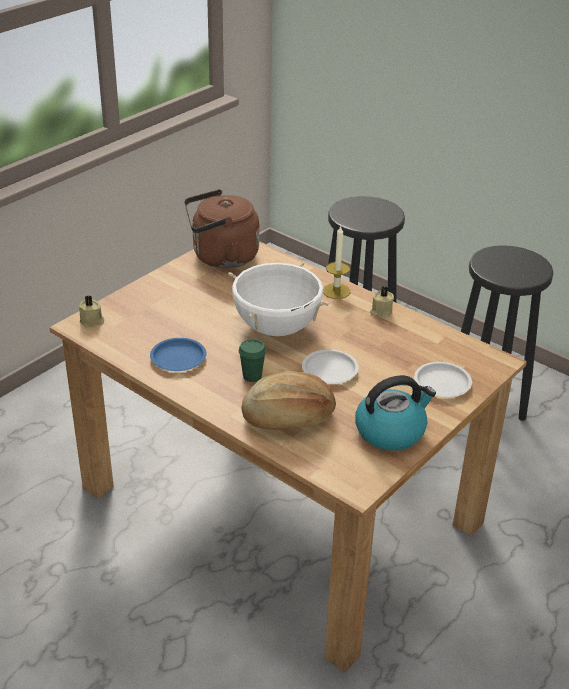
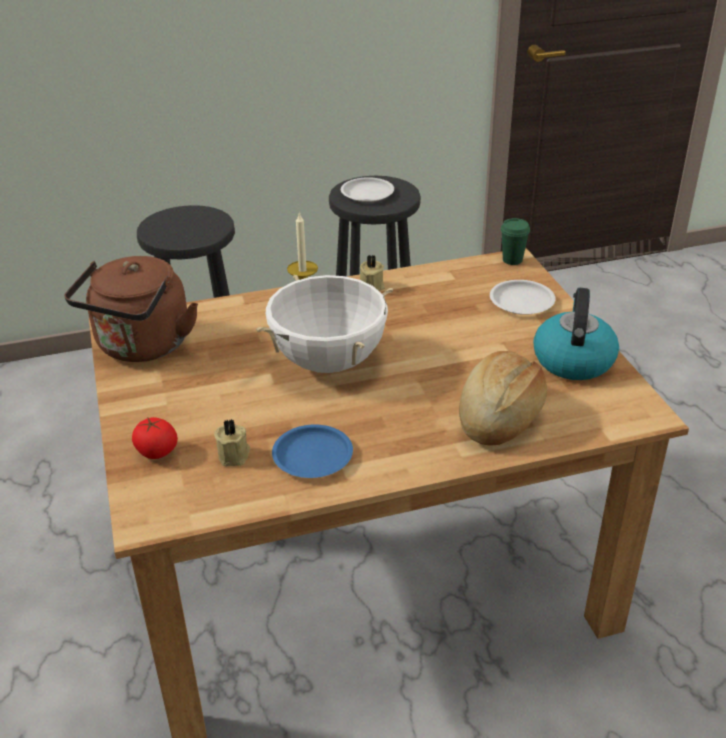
camera: 55 degrees left, 0 degrees up
(92, 321) = (151, 504): beige candle -> beige candle (235, 455)
(134, 304) = (156, 452): none -> tomato
(252, 376) = (402, 413): green cup -> green cup (512, 260)
(329, 371) = (441, 357): white plate -> white plate (367, 193)

